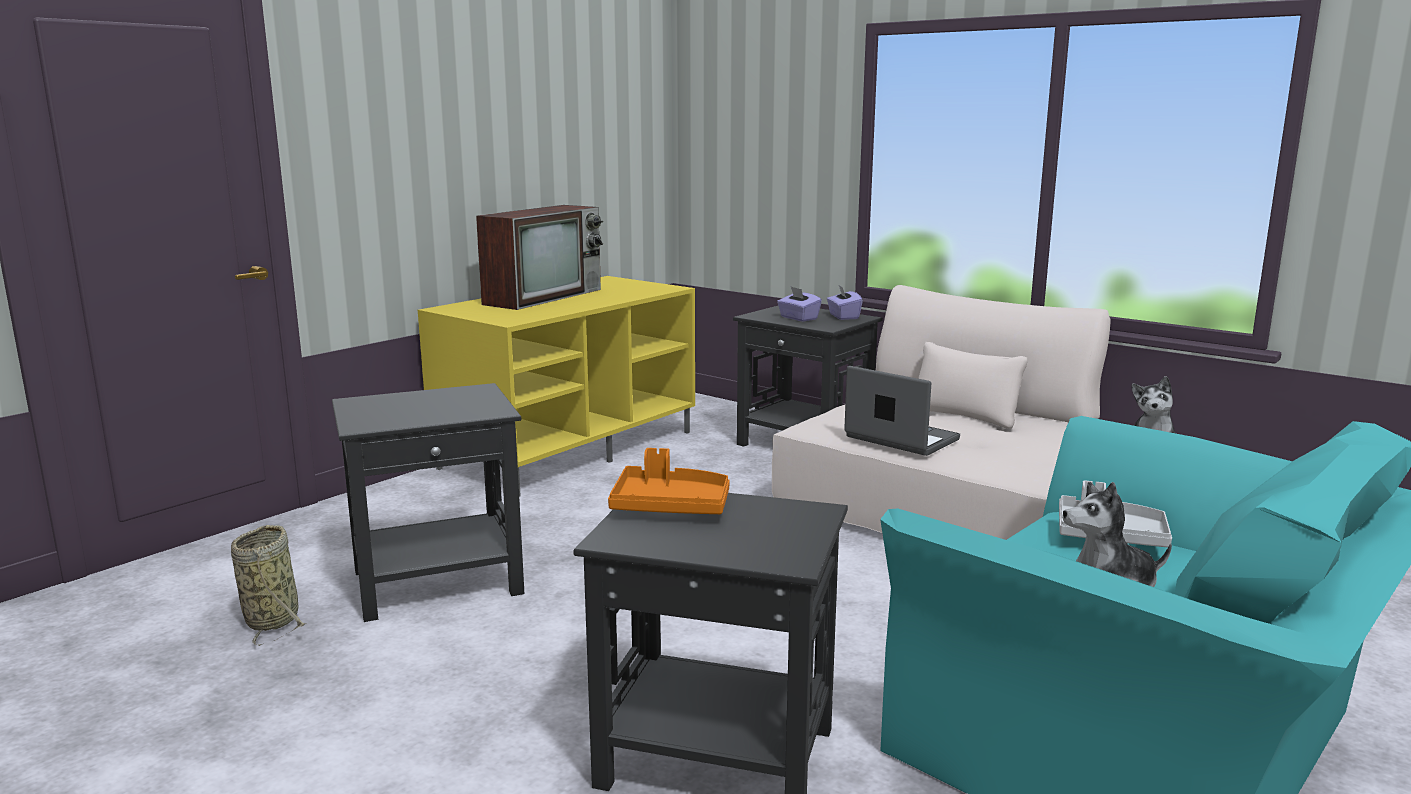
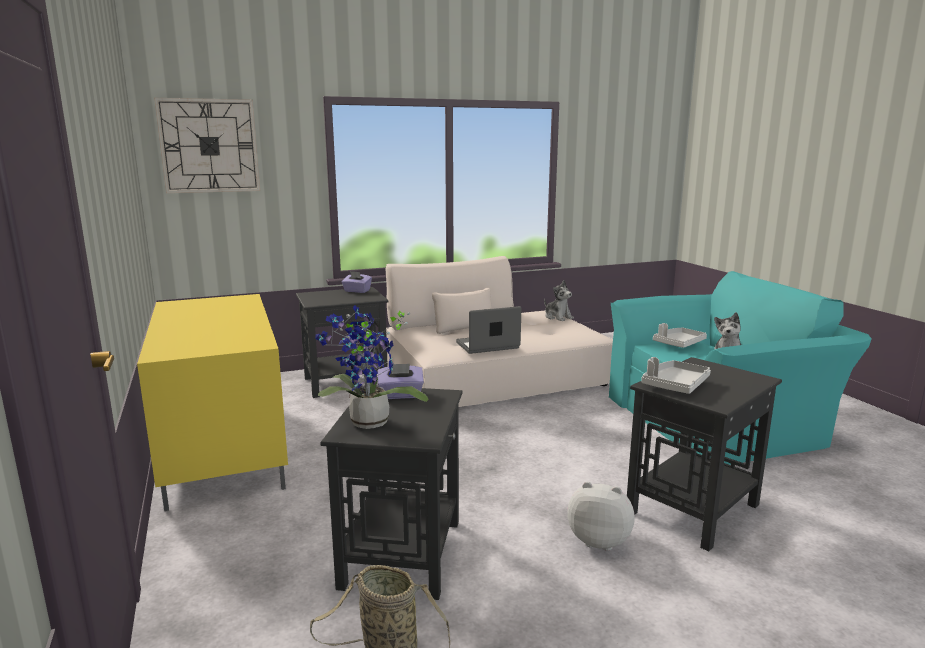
camera: 60 degrees left, 0 degrees up
(382, 403) = (367, 424): none -> potted plant
(544, 296) = (190, 325): television -> none
(553, 692) = (599, 540): none -> plush toy
(670, 506) = (675, 385): orange tray -> grey tray
(735, 98) = (209, 146): none -> wall clock
(798, 318) = (341, 298): purple tissue box -> purple tissue box (401, 395)

